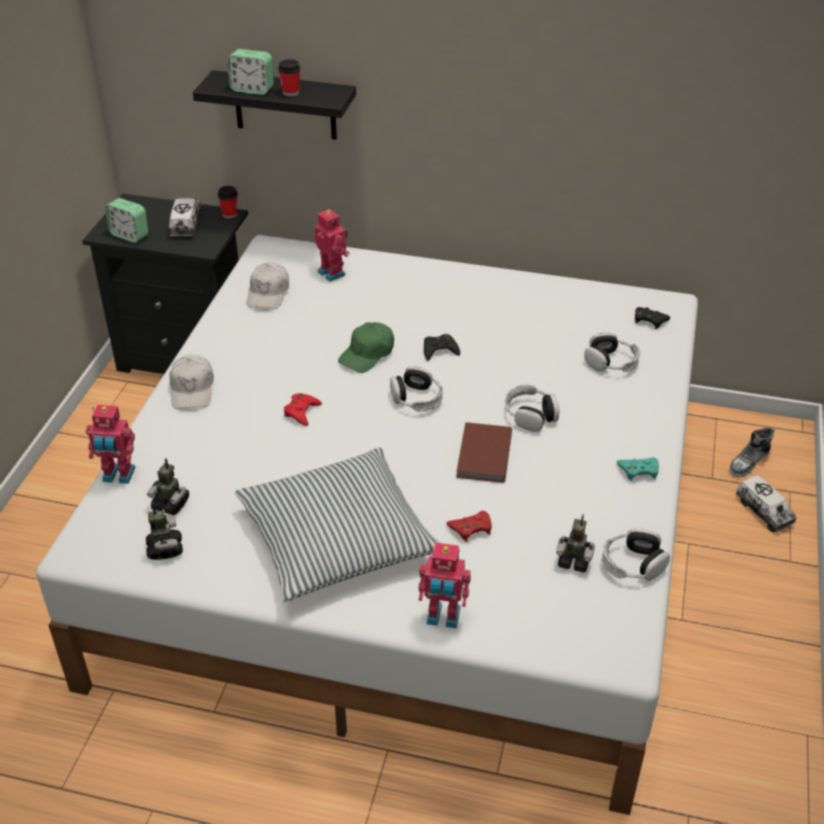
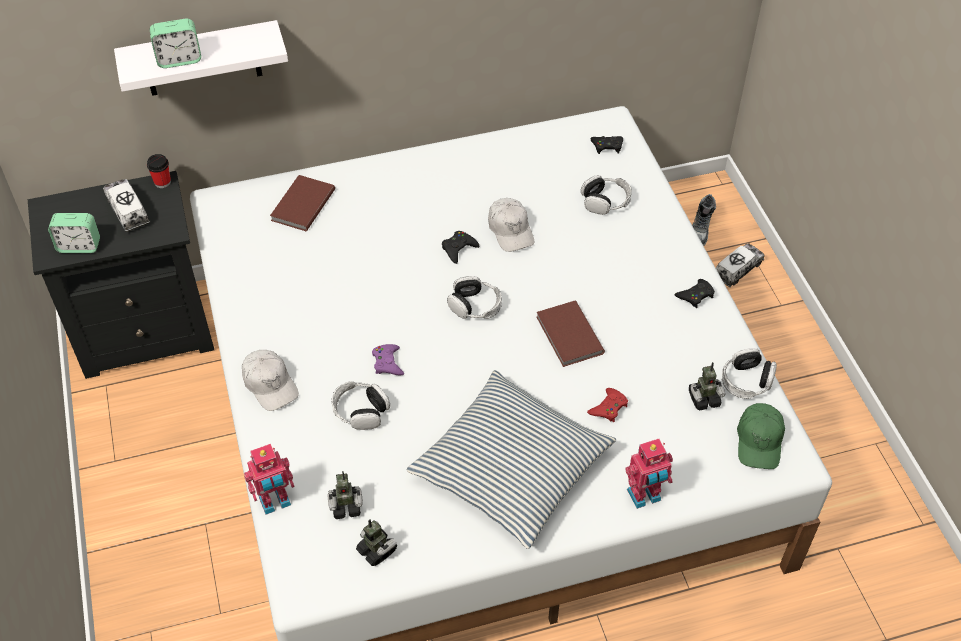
camera: 30 degrees left, 10 degrees up
(268, 293) = (258, 252): white cap -> white cap (510, 230)
(285, 105) = (202, 59): black shelf -> white shelf
(291, 92) = (221, 50): cup -> none
(301, 412) = (387, 363): red game controller -> purple game controller
(333, 273) = (301, 205): toy robot -> brown book
(367, 354) = (399, 279): green cap -> green cap (759, 441)
(530, 415) = (578, 280): headphones -> headphones (360, 411)
(639, 471) = (695, 295): turquoise game controller -> black game controller
(764, 511) = (737, 270): toy truck -> toy truck turned 75 degrees counterclockwise

